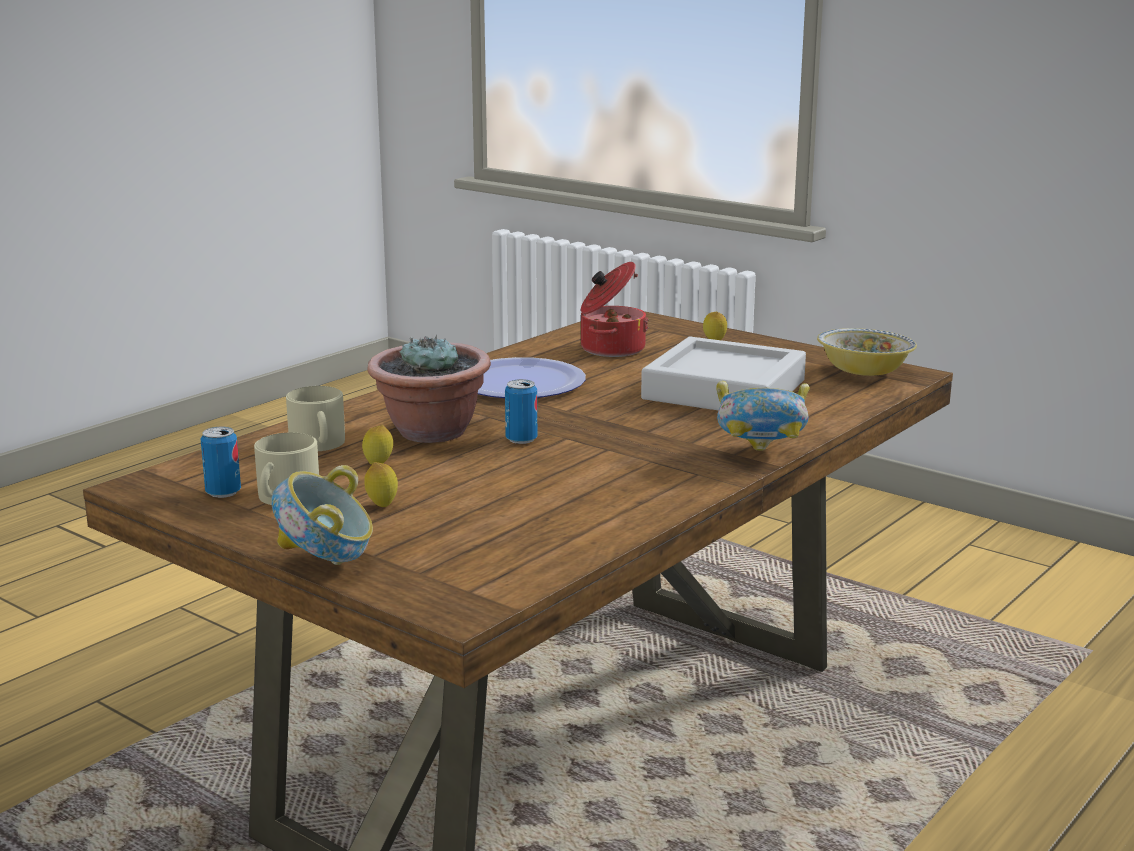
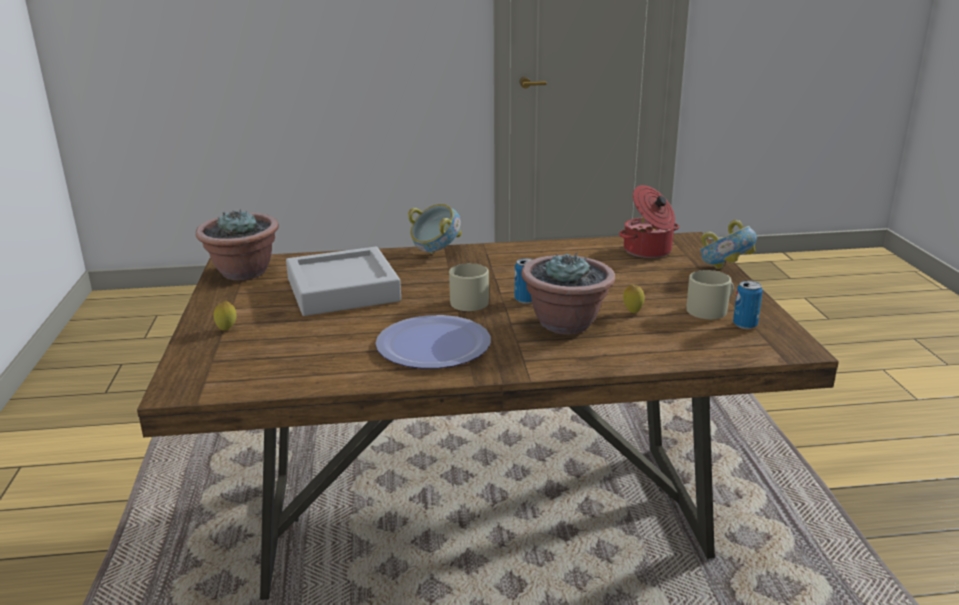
camera: 135 degrees left, 5 degrees up
(318, 444) = (649, 341): beige mug -> beige mug (471, 301)
(382, 505) = (663, 288): lemon -> none
(610, 349) = (299, 353): cooking pot -> cooking pot (648, 251)
(864, 372) = (243, 273): bowl -> potted plant

